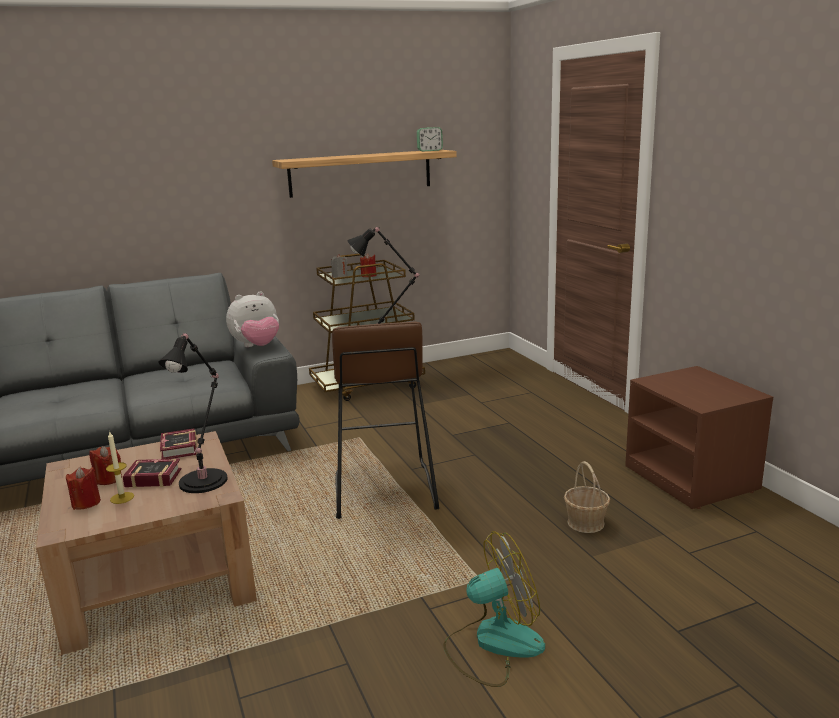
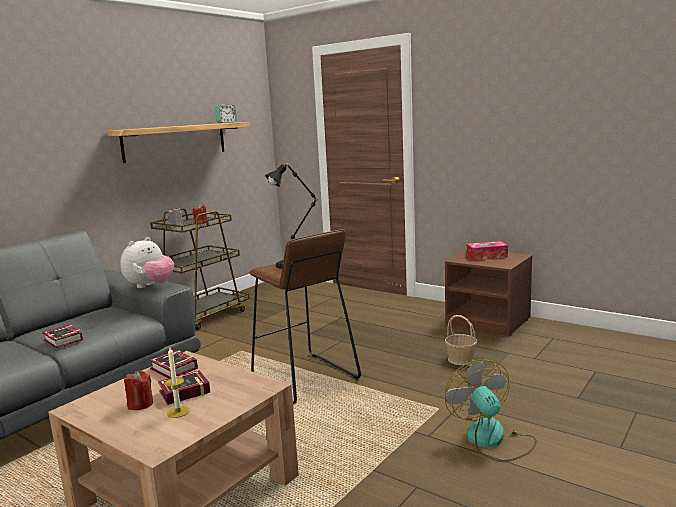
camera: 30 degrees left, 5 degrees down
(86, 503) = (148, 425): red candle -> none
(143, 391) = (63, 341): none -> book
(205, 479) = (235, 380): black table lamp -> none
(493, 644) = (492, 440): fan -> fan turned 60 degrees counterclockwise
(700, 384) = (486, 256): none -> tissue box

